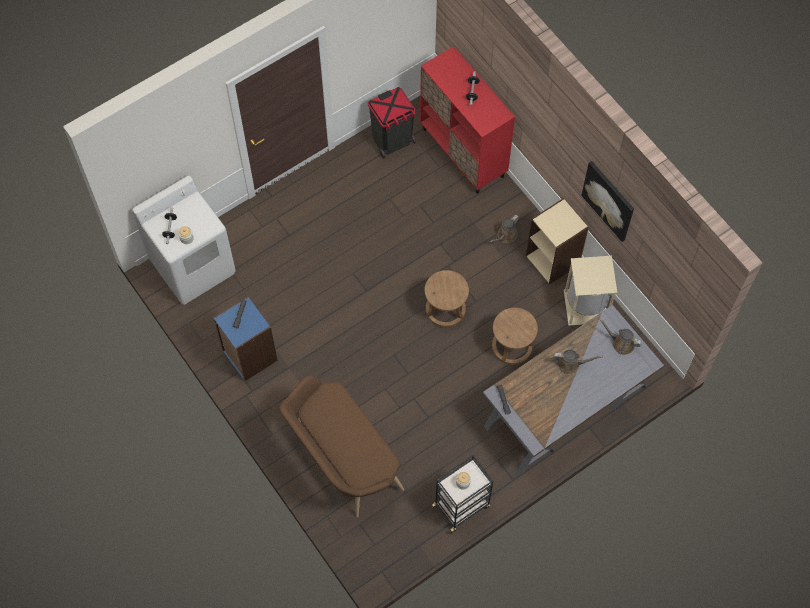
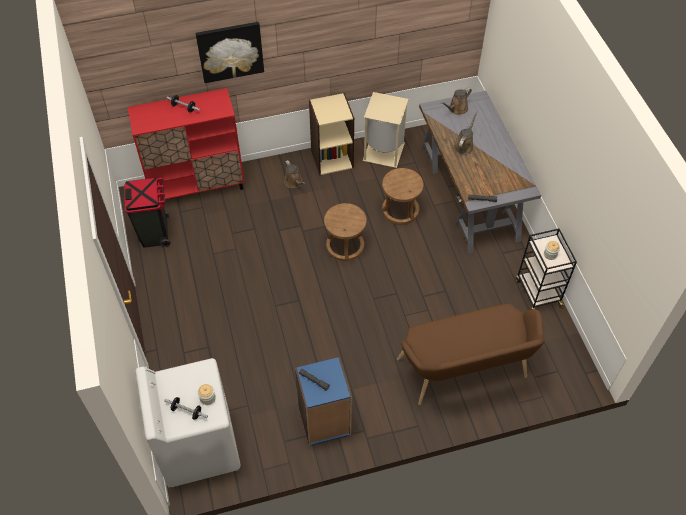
camera: 70 degrees left, 10 degrees down
(609, 200) = (355, 39): picture -> picture (230, 51)

